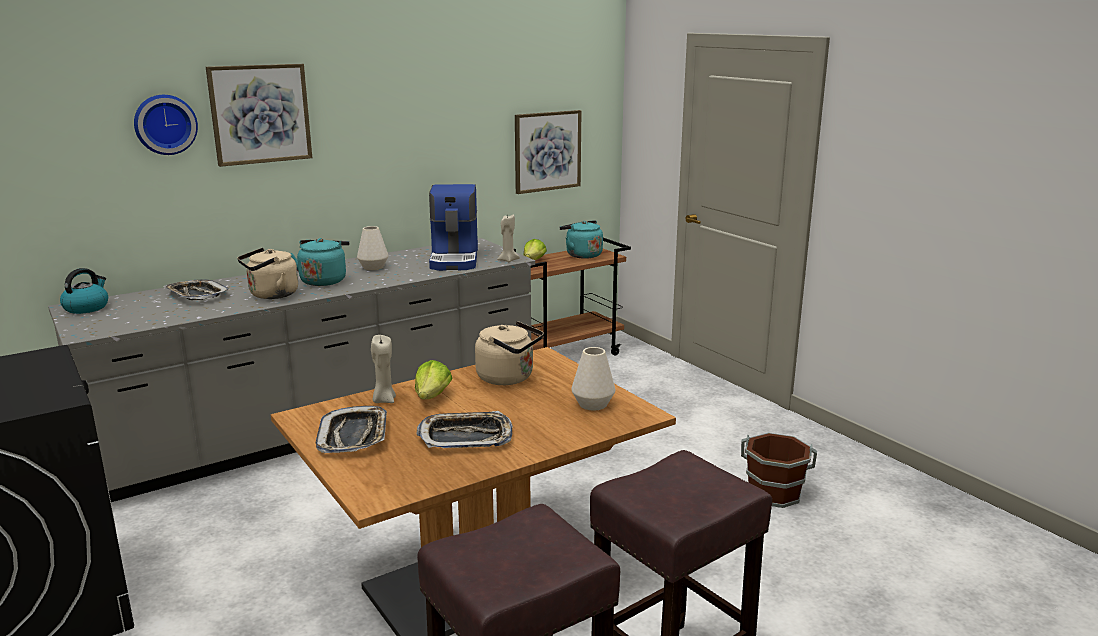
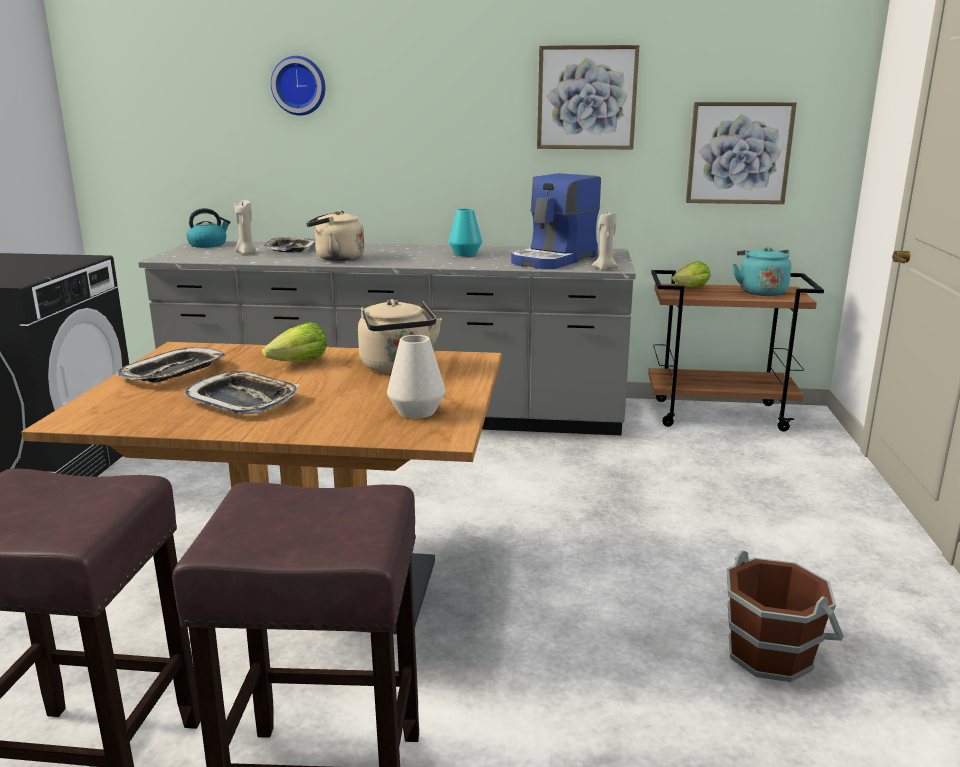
camera: 40 degrees right, 0 degrees up
(260, 114) = (388, 81): picture -> picture (586, 98)
(324, 280) = (401, 256): turquoise kettle -> none
(373, 267) = (465, 254): white vase -> turquoise vase
(384, 400) = (259, 355): beige candle -> beige candle (246, 253)

